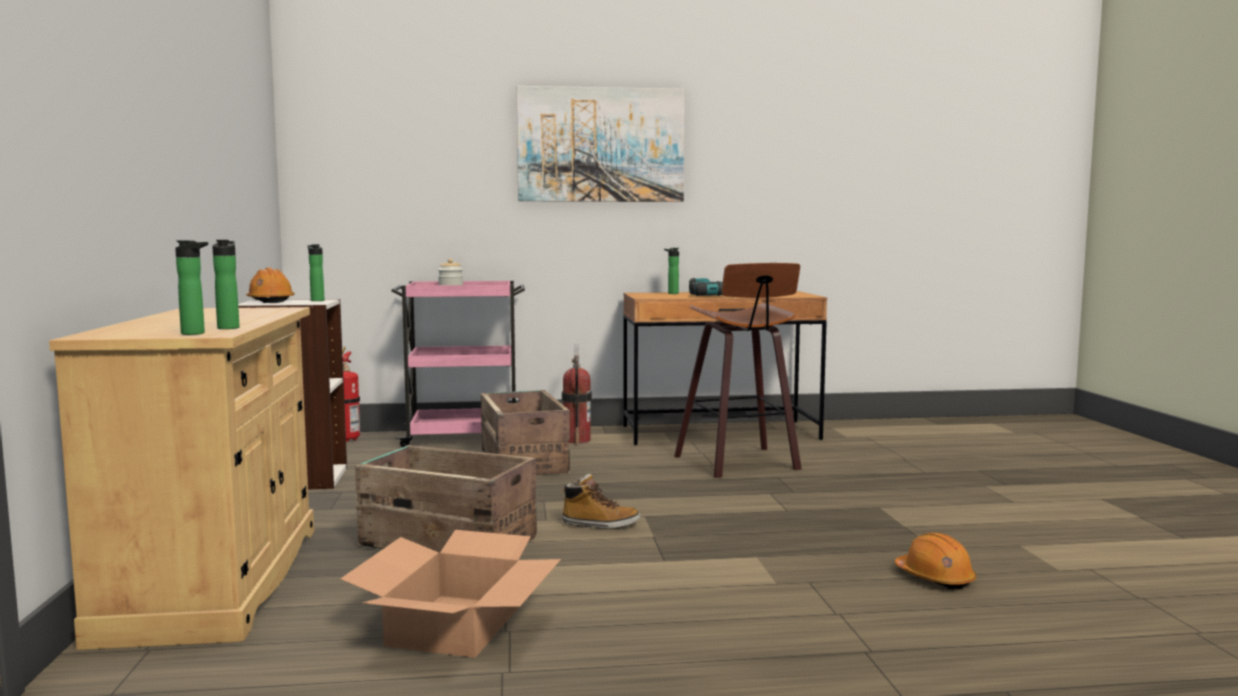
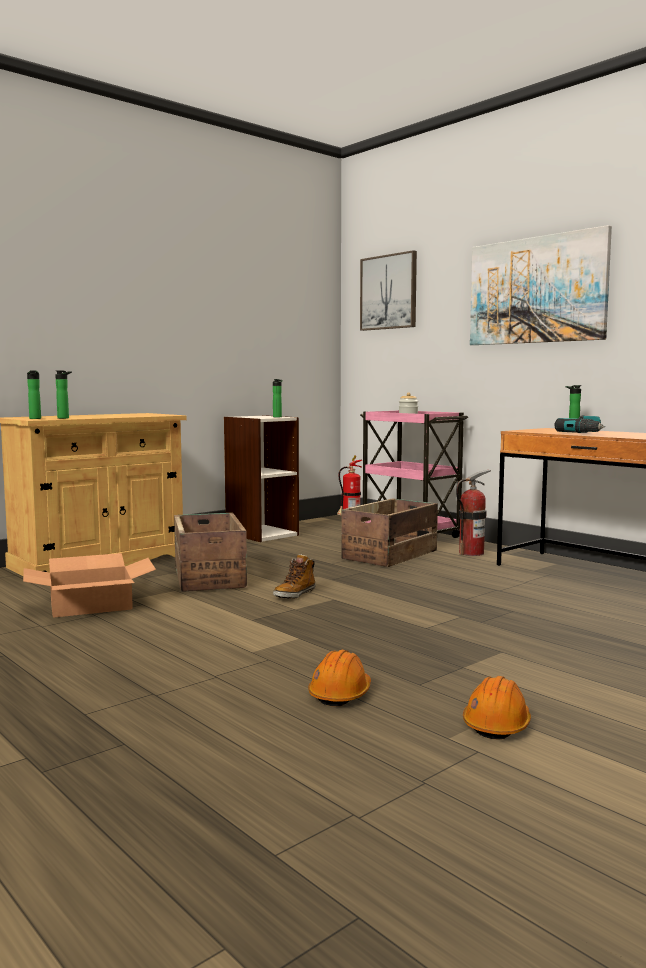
camera: 55 degrees right, 0 degrees up
(270, 301) = (257, 416): orange hard hat -> orange hard hat (497, 724)
(375, 125) = (389, 292): none -> picture
(600, 525) = (295, 594): boot -> boot turned 60 degrees clockwise
(741, 463) = (524, 596): stool -> none

